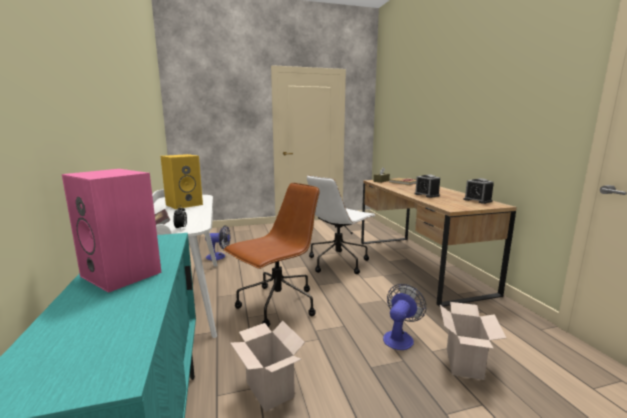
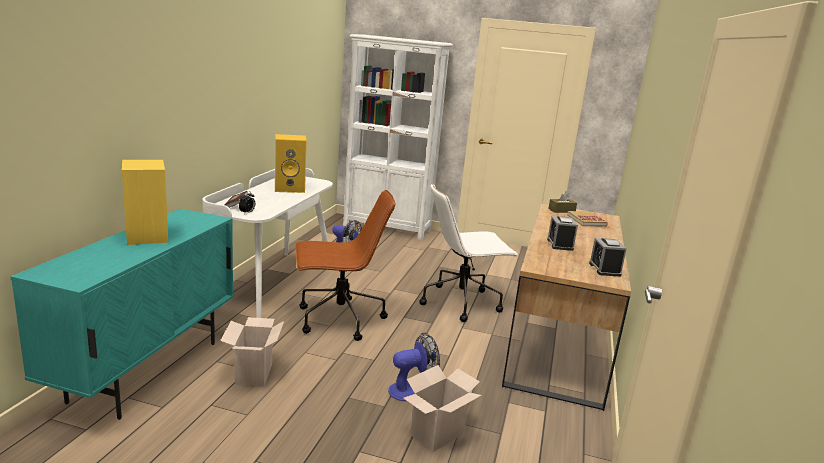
camera: 30 degrees right, 5 degrees up
(123, 274) = (148, 236): pink speaker -> yellow speaker
(227, 231) = (387, 228): none -> white bookcase

